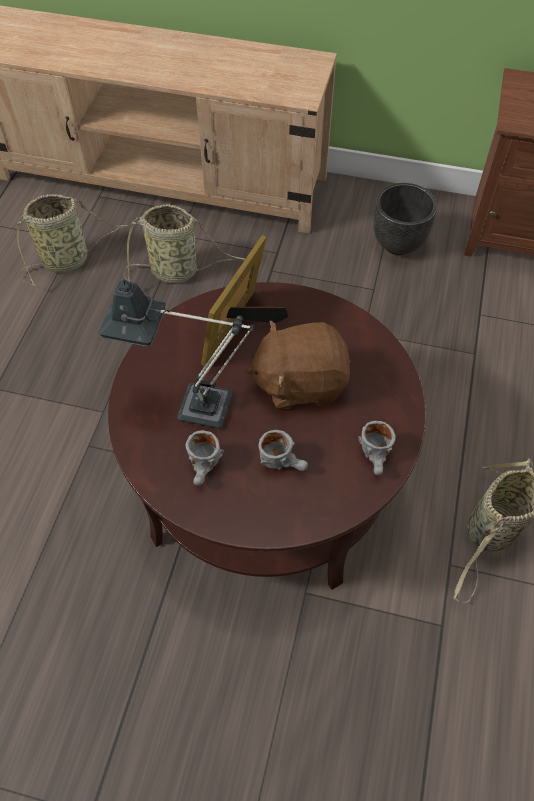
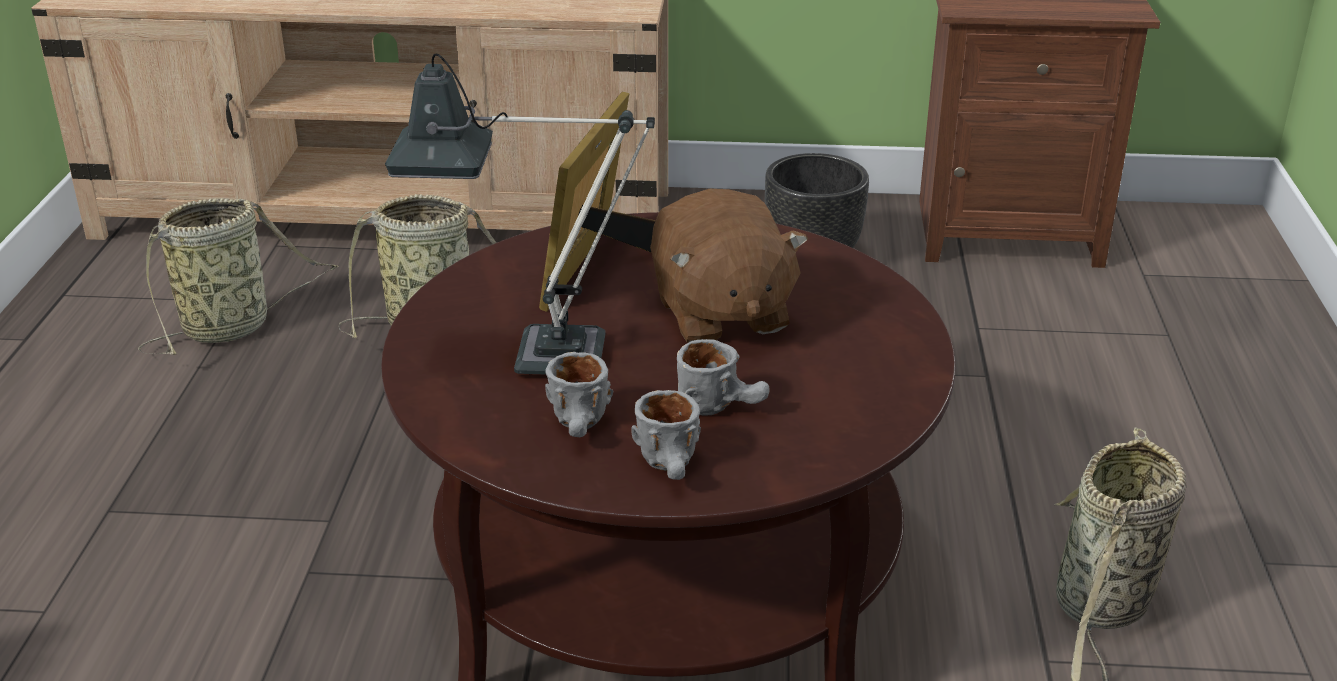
camera: 10 degrees left, 25 degrees down
(300, 382) = (720, 314): brown plush toy -> brown plush toy turned 90 degrees counterclockwise
(377, 458) = (885, 386): grey mug -> grey mug (673, 469)

